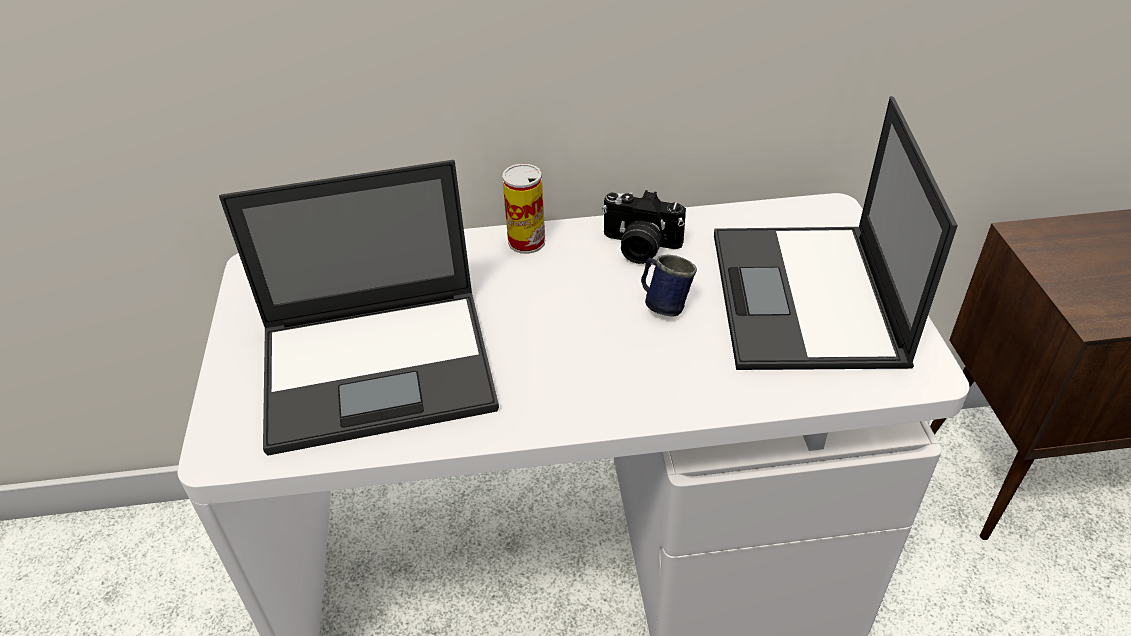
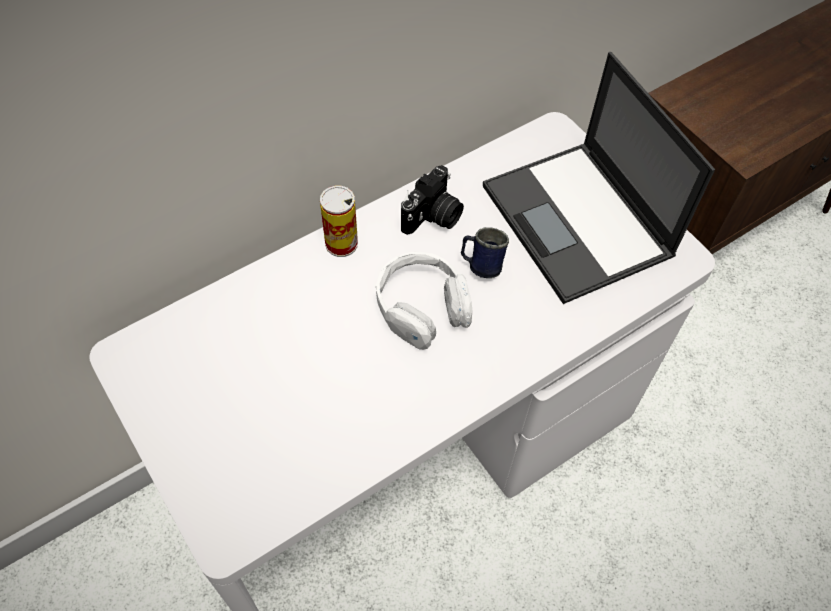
camera: 30 degrees left, 15 degrees up
(381, 367) = (301, 408): laptop -> none
(570, 321) = (421, 307): none -> white headphones
(639, 247) = (433, 217): camera -> camera turned 45 degrees counterclockwise

